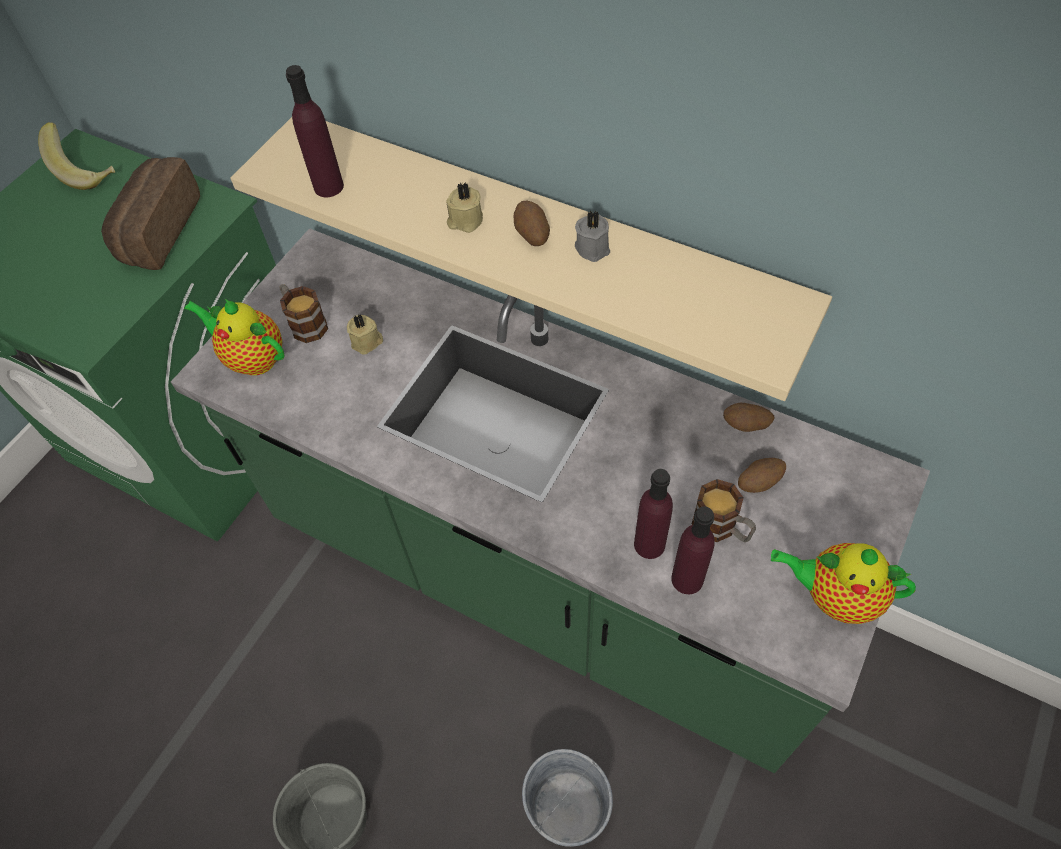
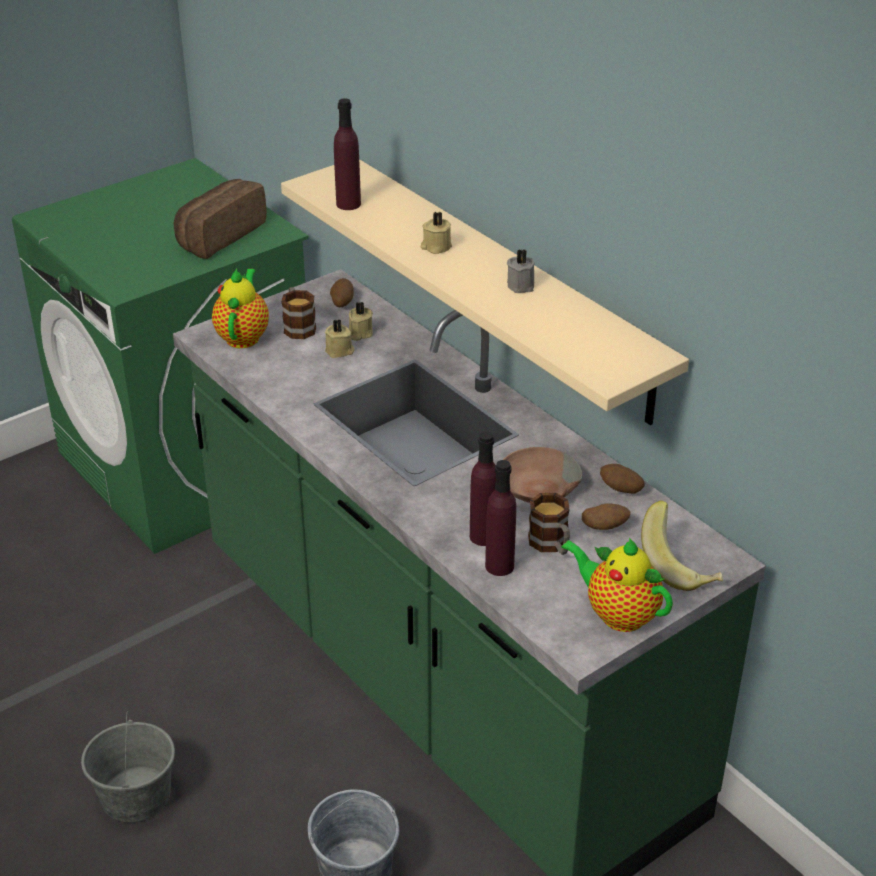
camera: 20 degrees right, 20 degrees down
(87, 171) = (188, 186): banana -> banana (680, 566)
(252, 358) = (243, 336): teapot -> teapot turned 45 degrees clockwise
(375, 310) = (359, 333): none -> beige candle
(532, 235) = (480, 267): potato -> potato (342, 303)
(666, 456) = (537, 488): none -> brown bowl

